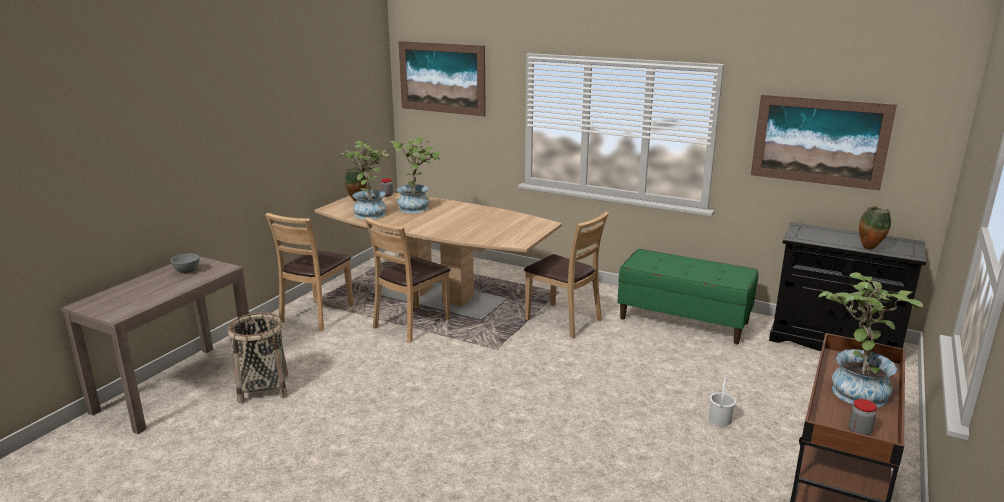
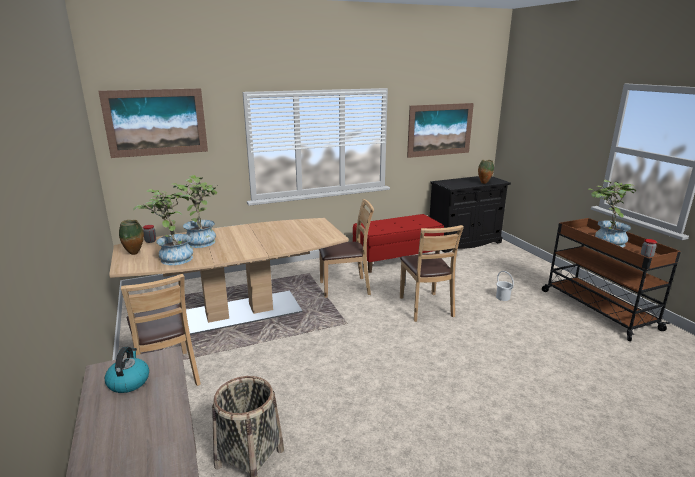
camera: 50 degrees left, 0 degrees up
(187, 271) = (129, 382): grey bowl -> kettle
(411, 324) = (261, 339): brown chair -> brown chair (425, 307)
(684, 320) = (396, 259): green bench -> red bench

